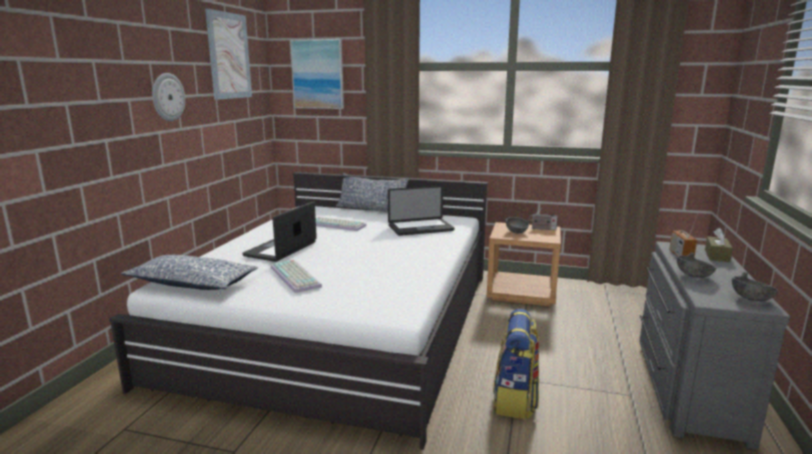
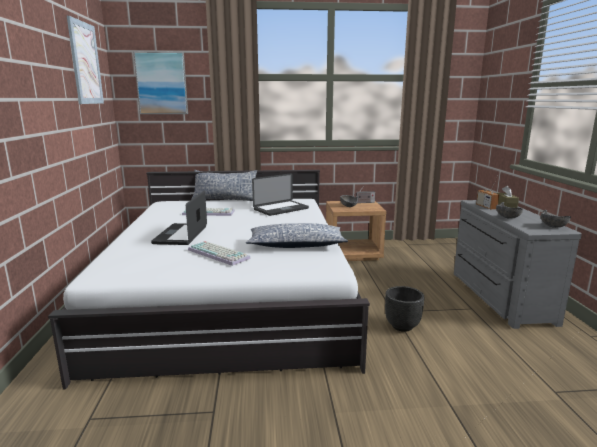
camera: 20 degrees left, 0 degrees up
(167, 97) = (47, 99): wall clock -> none
(192, 283) = (126, 271): pillow -> pillow (296, 245)
(515, 400) = (403, 326): backpack -> black planter

